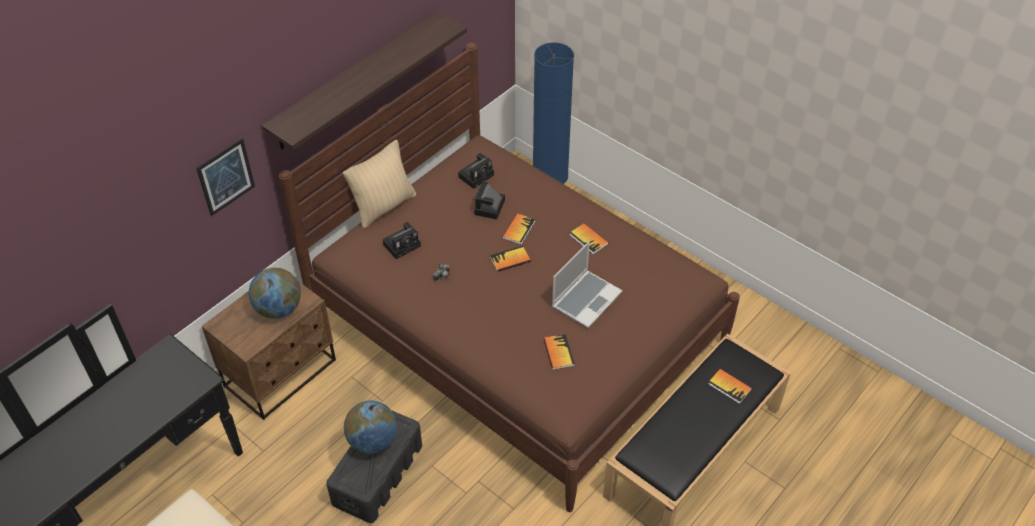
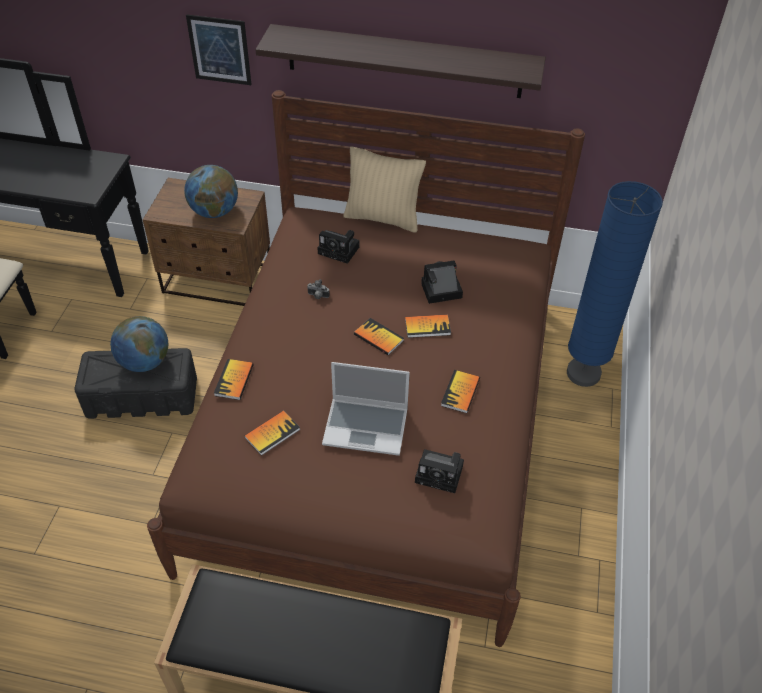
camera: 60 degrees right, 0 degrees up
(477, 175) = (479, 263): camera -> camera (441, 474)
(729, 386) = (367, 652): book -> book (234, 380)

